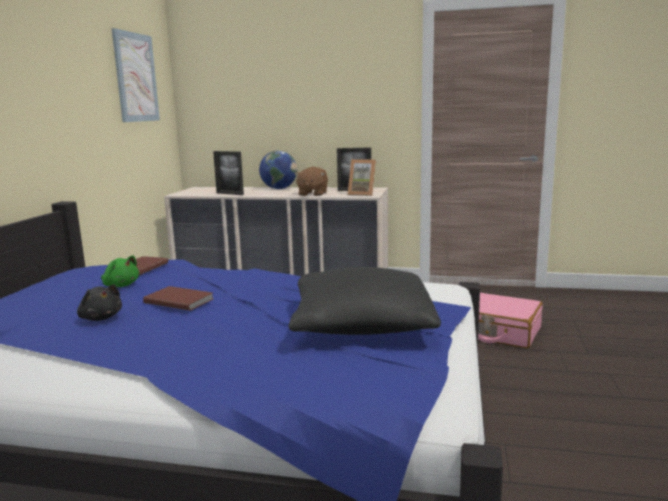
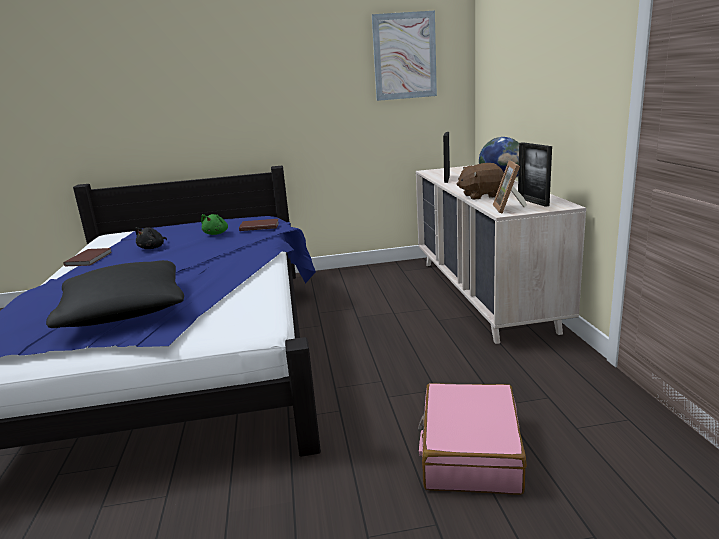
camera: 70 degrees right, 5 degrees up
(179, 300) = (179, 253): brown book -> brown book (90, 259)

